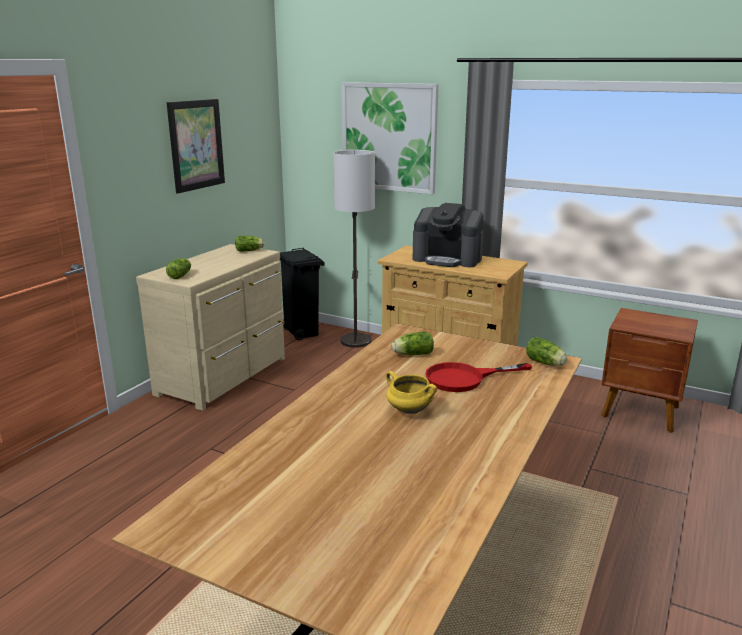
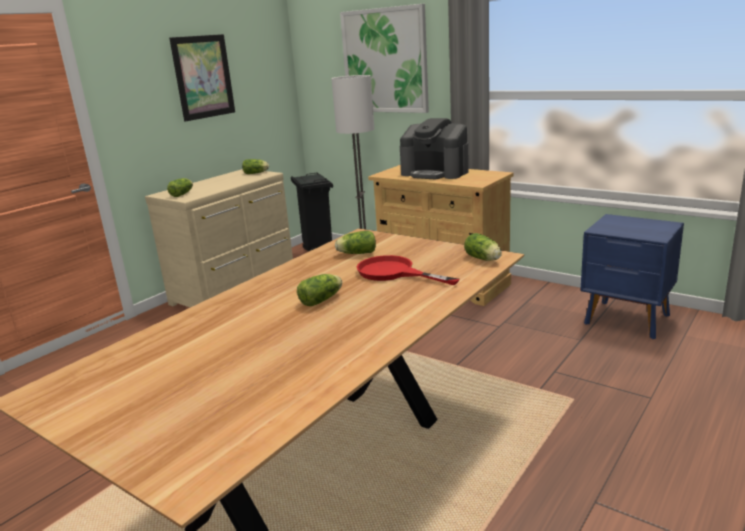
camera: 10 degrees right, 0 degrees up
(409, 410) = (322, 300): yellow cooking pot -> lettuce
(464, 378) = (394, 273): red frying pan -> red frying pan turned 45 degrees clockwise
(641, 412) = (627, 320): brown nightstand -> blue nightstand

